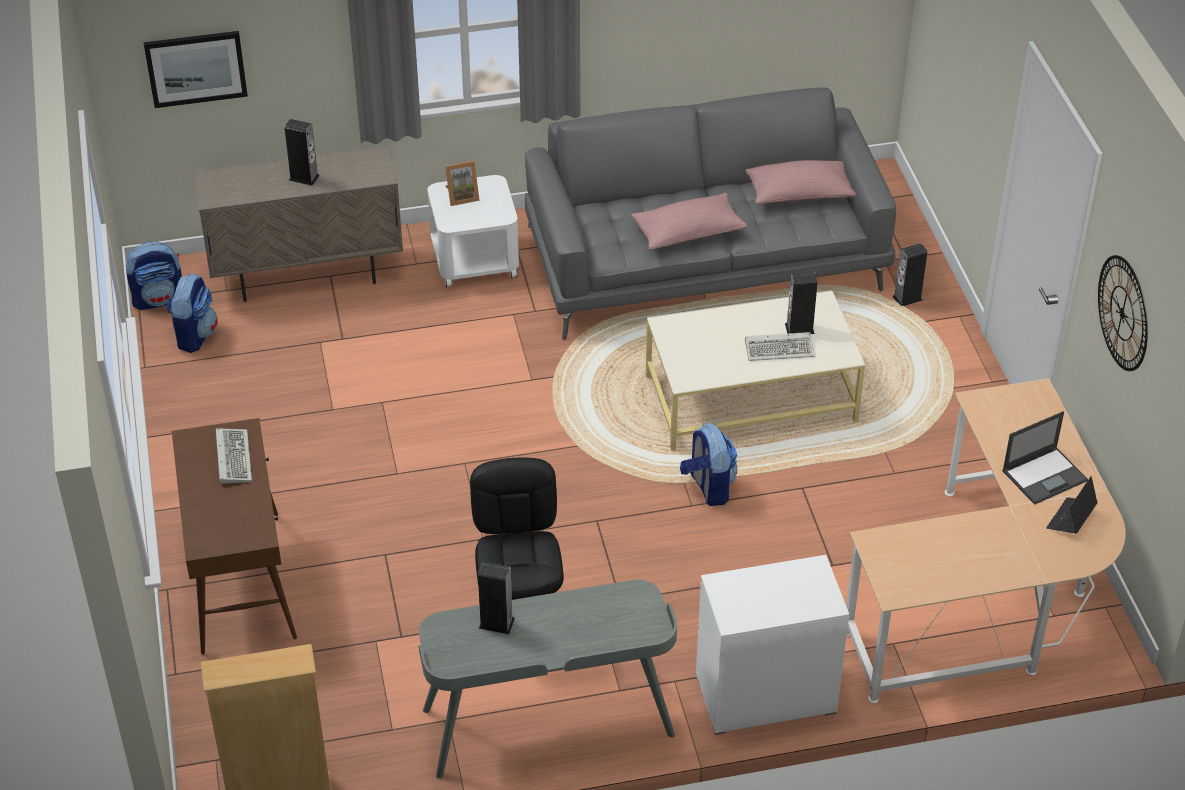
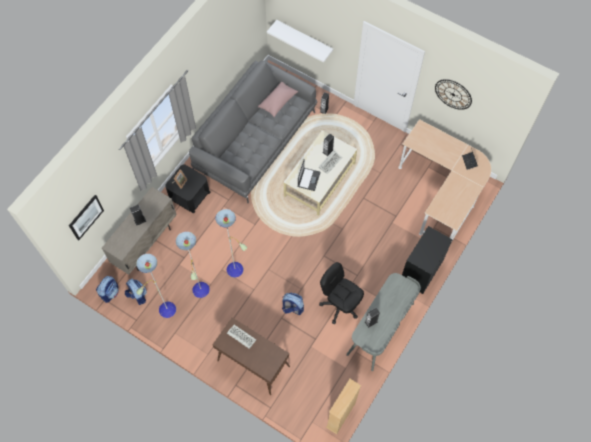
camera: 45 degrees left, 20 degrees up
(304, 406) = (201, 290): none -> floor lamp
(474, 258) = (189, 195): white side table -> black side table
(688, 233) = (262, 142): pink pillow -> none
(708, 487) = (340, 219): backpack -> backpack (292, 308)
(764, 695) = (421, 271): white dresser -> black dresser
(947, 91) = (304, 38): none -> white shelf
(1045, 475) = (450, 152): laptop -> laptop (309, 179)

